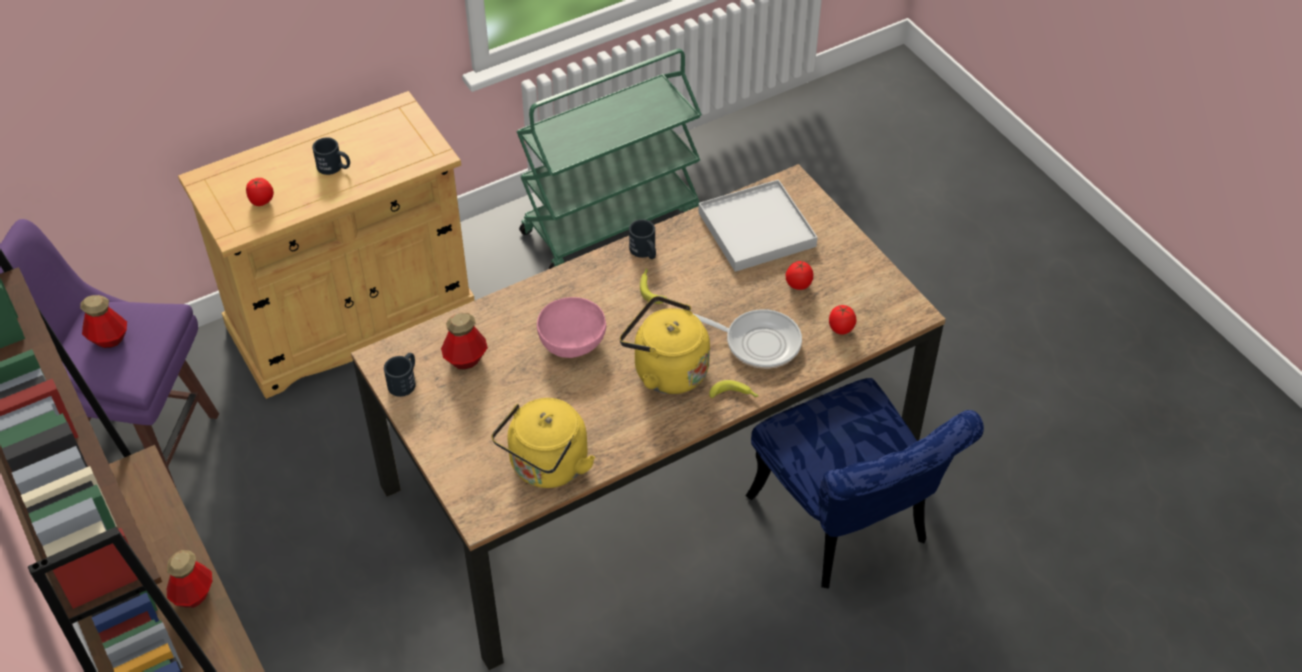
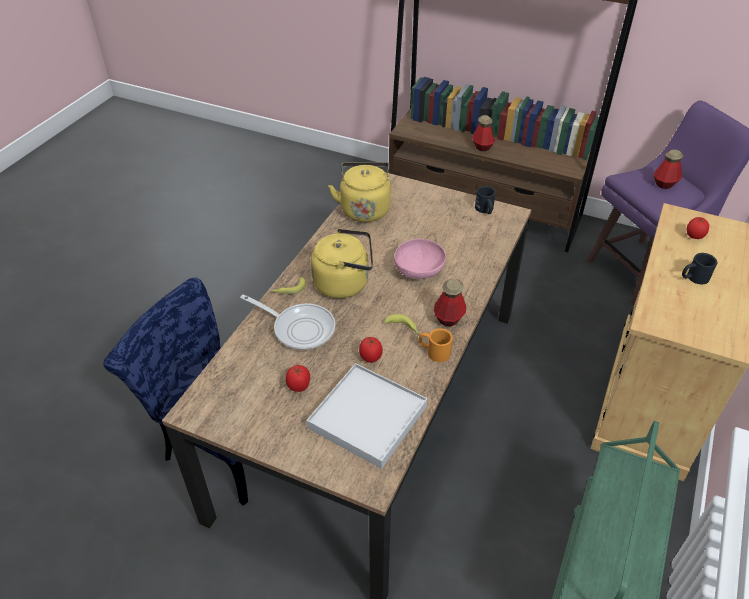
camera: 145 degrees right, 5 degrees down
(465, 359) = (467, 234): bottle -> bottle (449, 318)
(645, 252) = (434, 351): black mug -> orange mug
(756, 342) = (299, 328): frying pan -> frying pan turned 135 degrees counterclockwise
(840, 329) = (243, 367): tomato -> tomato (370, 357)

